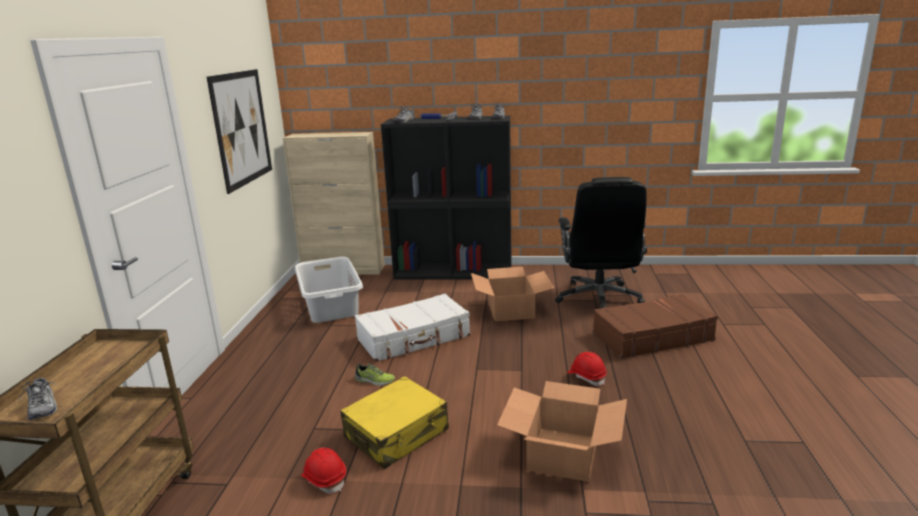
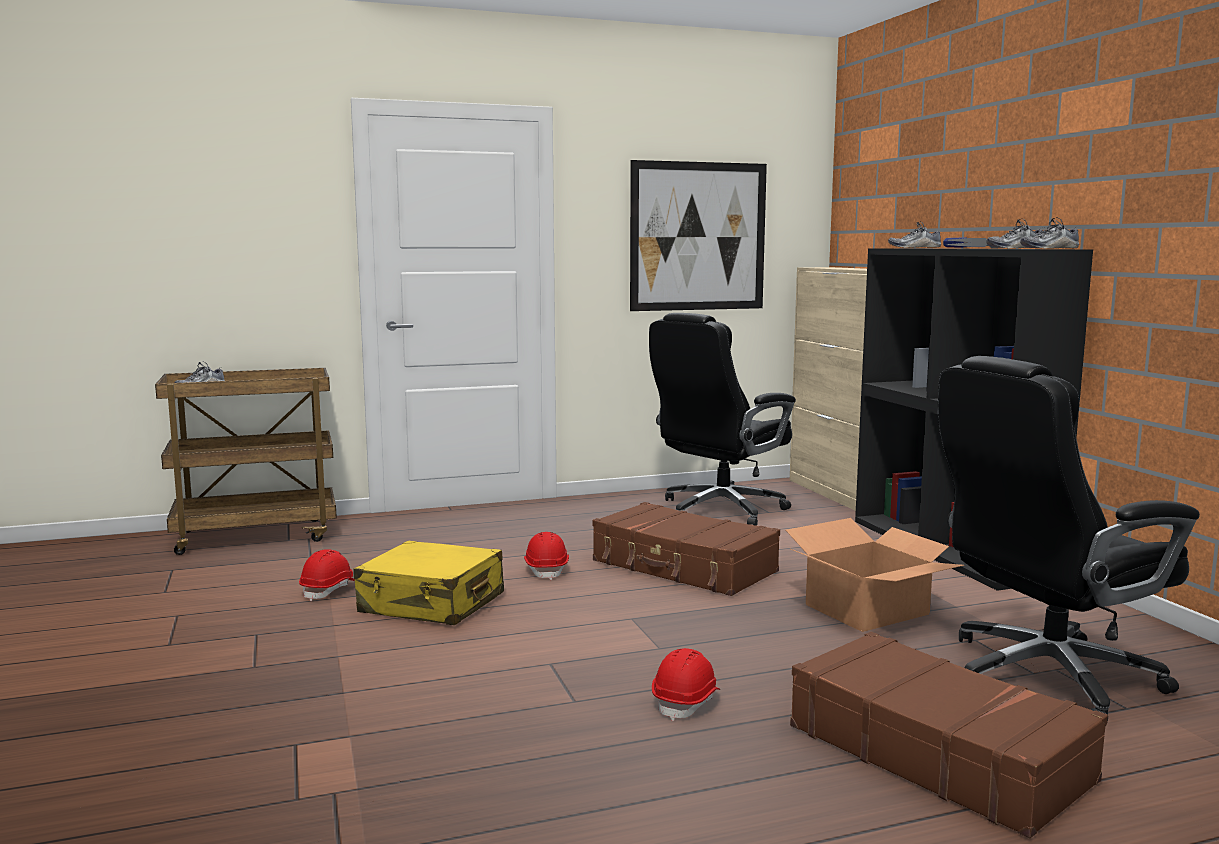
camera: 65 degrees right, 10 degrees down
(330, 305) = (719, 510): white laundry basket -> black office chair
(374, 381) = (546, 570): shoe -> red hard hat
(414, 338) = (683, 567): white suitcase -> brown suitcase
(562, 454) = (433, 710): cardboard box -> none

